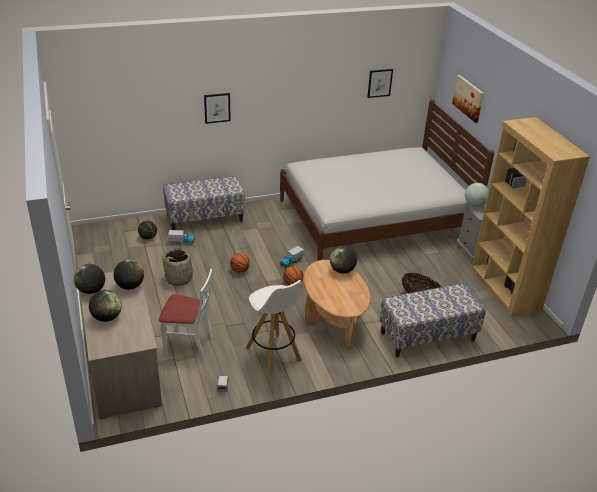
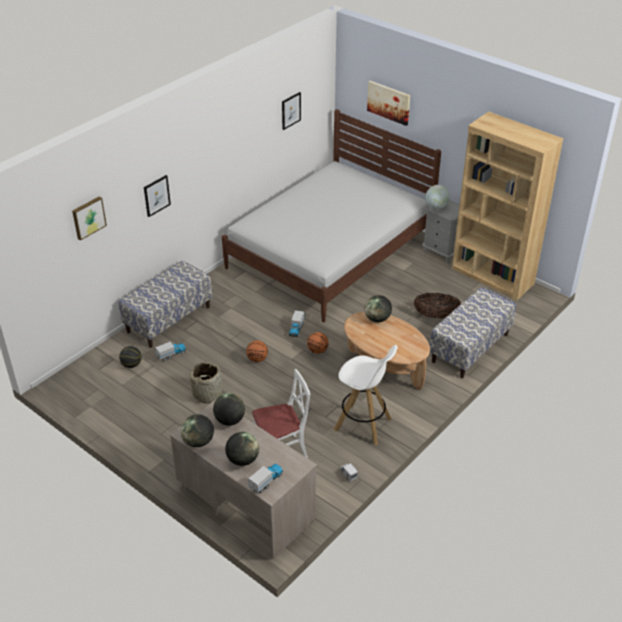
camera: 30 degrees left, 5 degrees up
(105, 341) = (266, 482): none -> toy truck
(143, 100) = (88, 217): none -> picture

